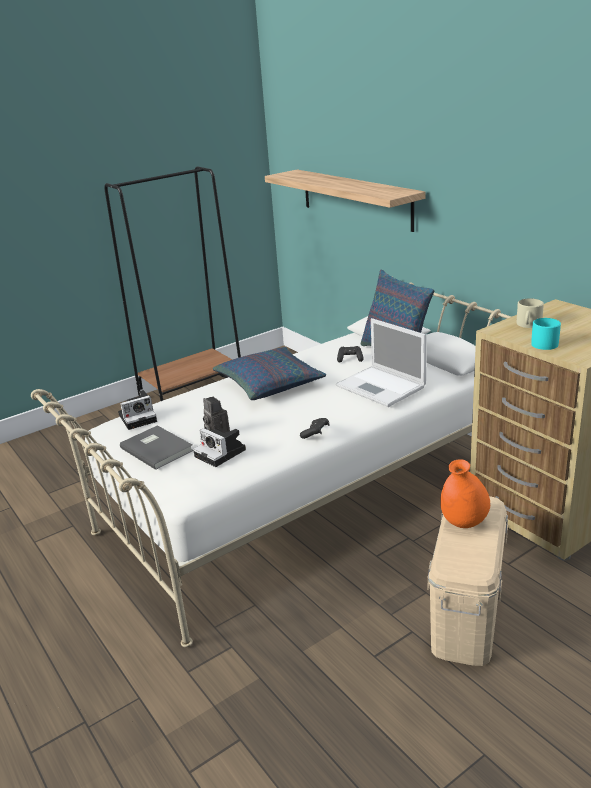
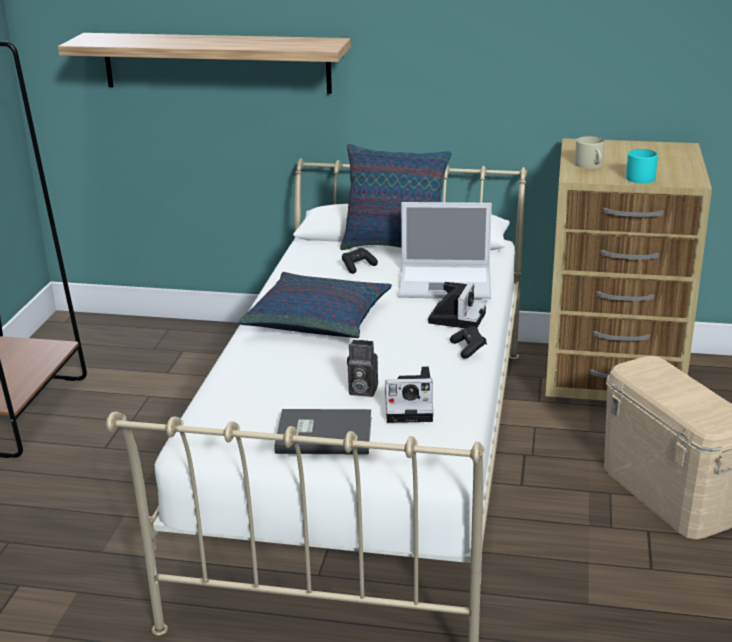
camera: 45 degrees left, 0 degrees up
(139, 417) = (224, 414): camera -> camera (456, 317)
(463, 523) = (662, 387): orange vase -> none

